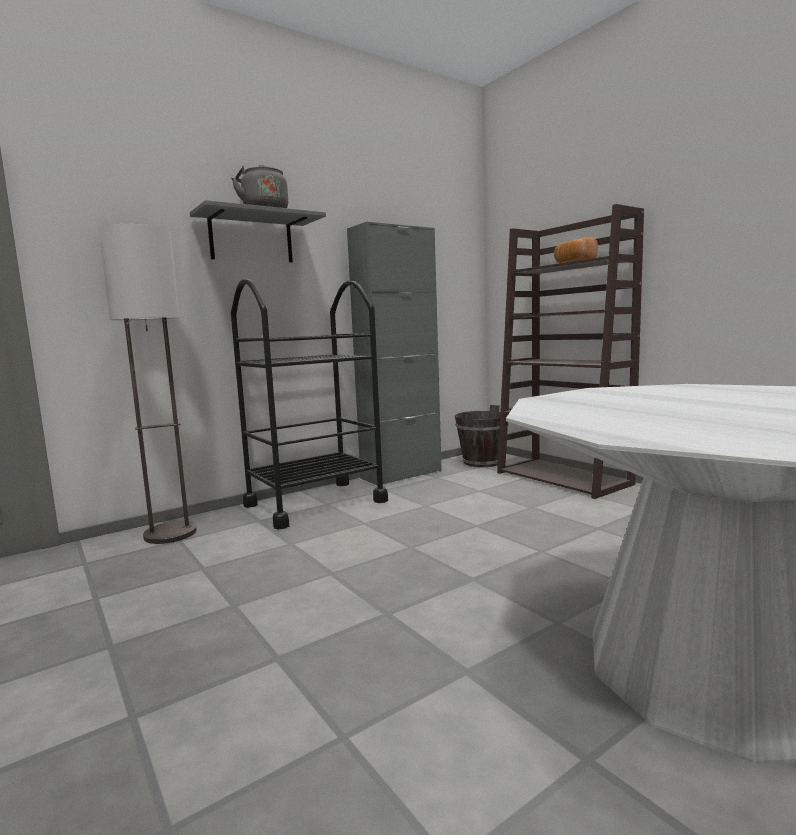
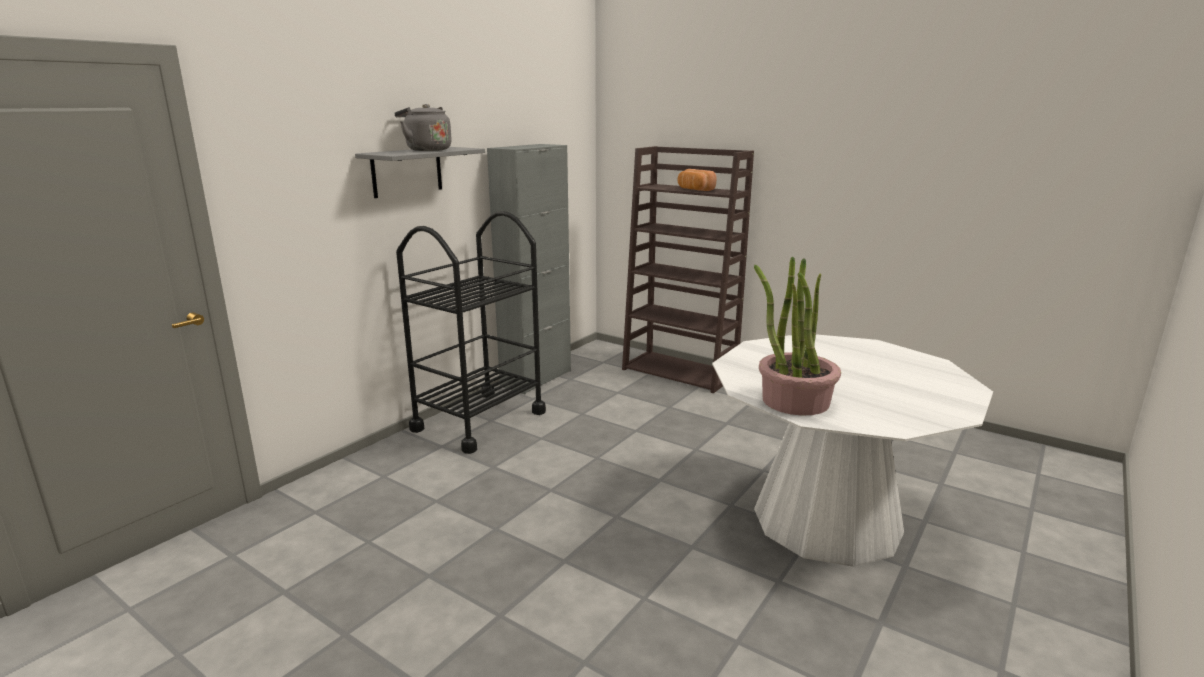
camera: 20 degrees left, 10 degrees up
(170, 534) = (367, 470): floor lamp -> none
(482, 462) = (602, 357): brown bucket -> none
(613, 423) = (794, 401): none -> potted plant

